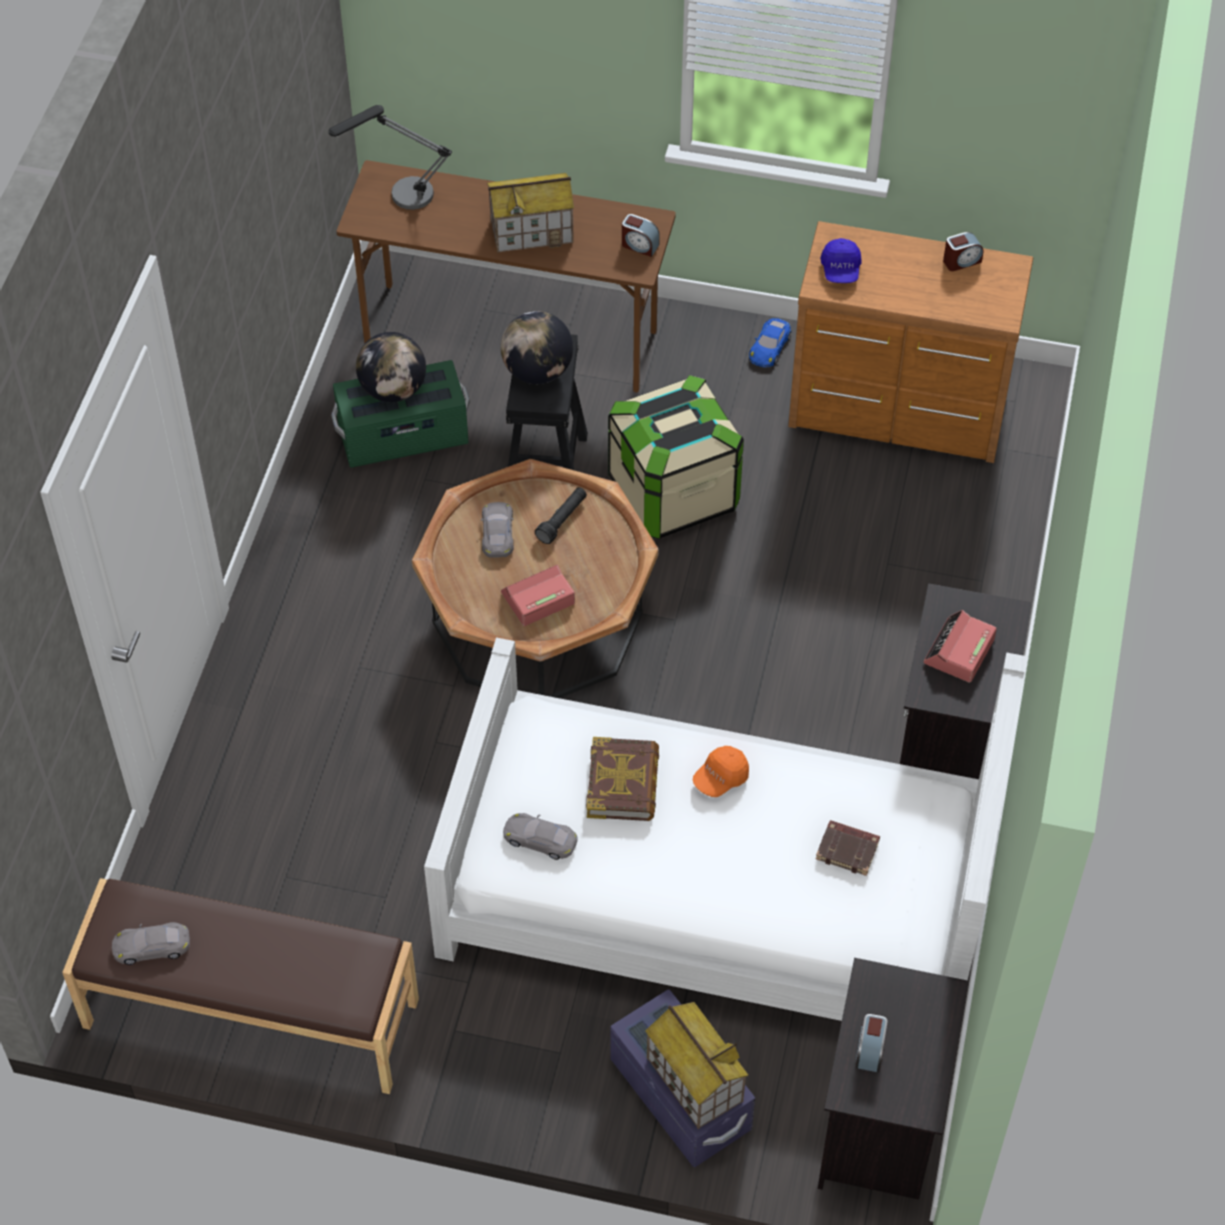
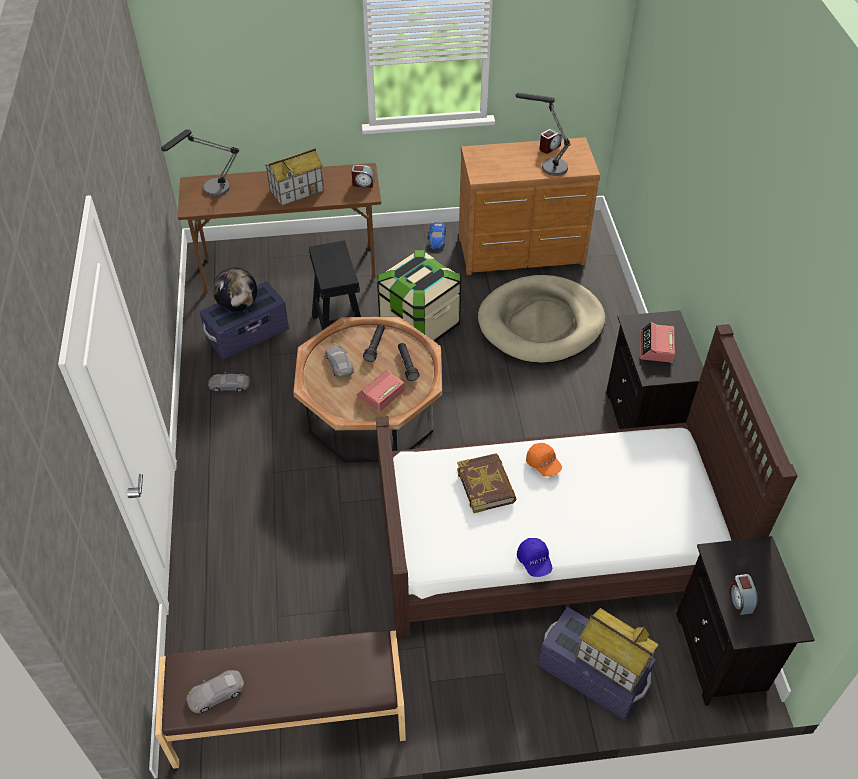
camera: 20 degrees left, 5 degrees down
(403, 436) = (248, 335): green storage box -> purple storage box
(537, 371) = (330, 265): globe -> none
(540, 839) = (450, 535): grey toy car -> grey toy car (229, 385)
(596, 564) = (407, 365): none -> black flashlight
(717, 893) = (553, 540): white bed -> brown bed
(720, 778) = (543, 464): orange cap -> orange cap turned 60 degrees counterclockwise
(840, 270) = (486, 166): blue cap -> blue cap (534, 561)
(848, 850) = (641, 483): brown book -> none
(868, 546) = (541, 323): none -> beige dog bed
(939, 294) = (547, 165): none -> table lamp

